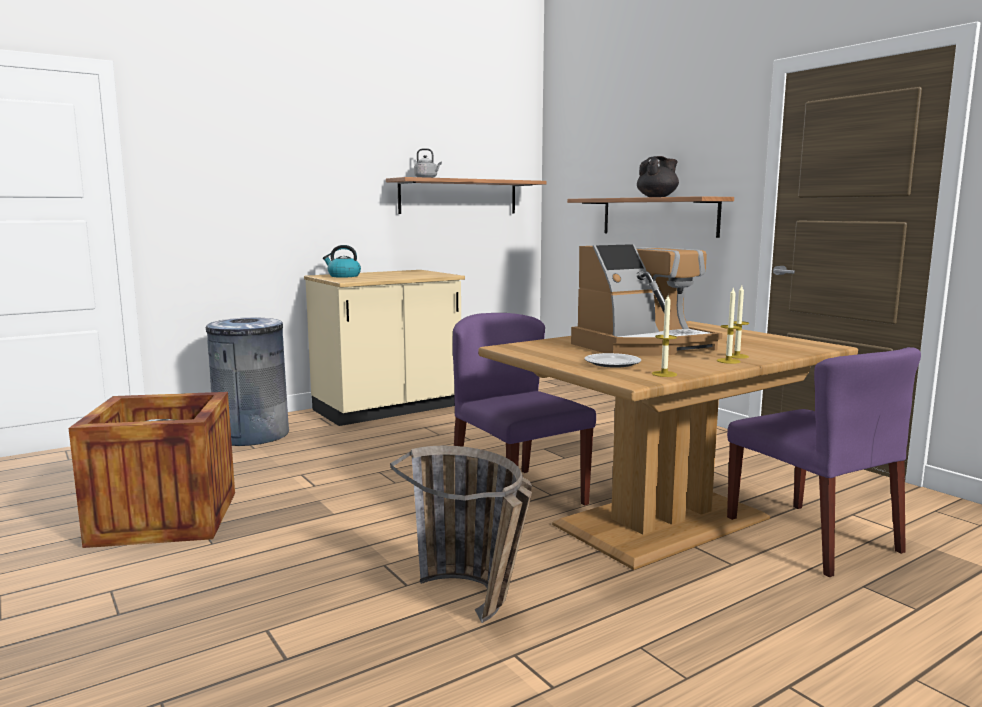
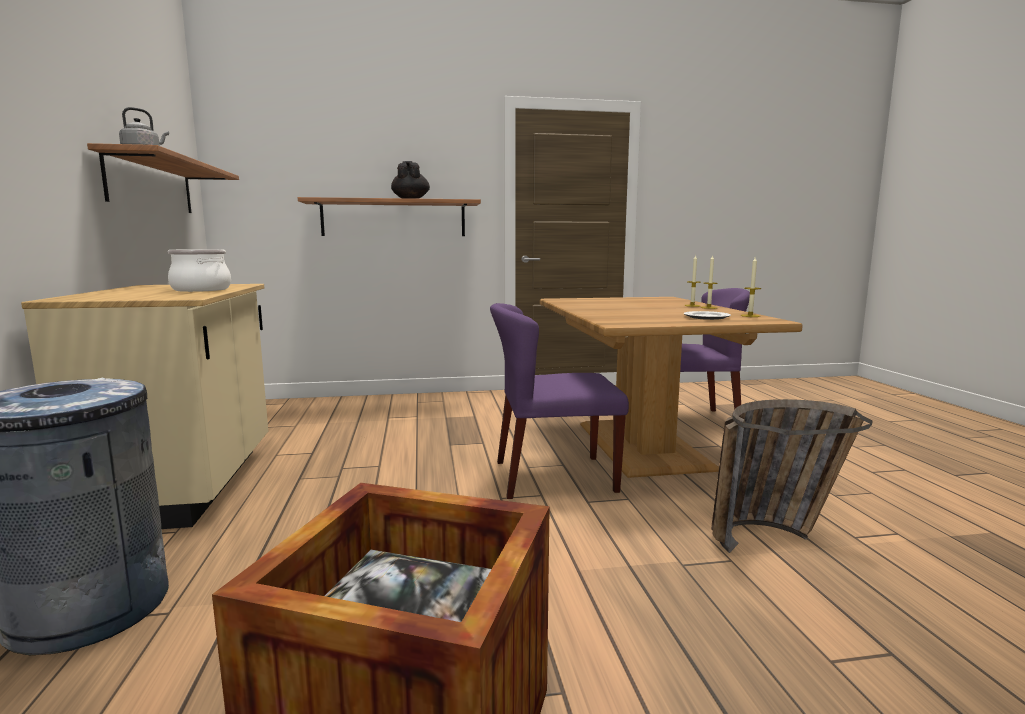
camera: 65 degrees left, 0 degrees up
(343, 276) = (115, 295): kettle -> none
(396, 276) = (200, 289): none -> cooking pot
(643, 346) = (642, 310): coffee machine -> none

